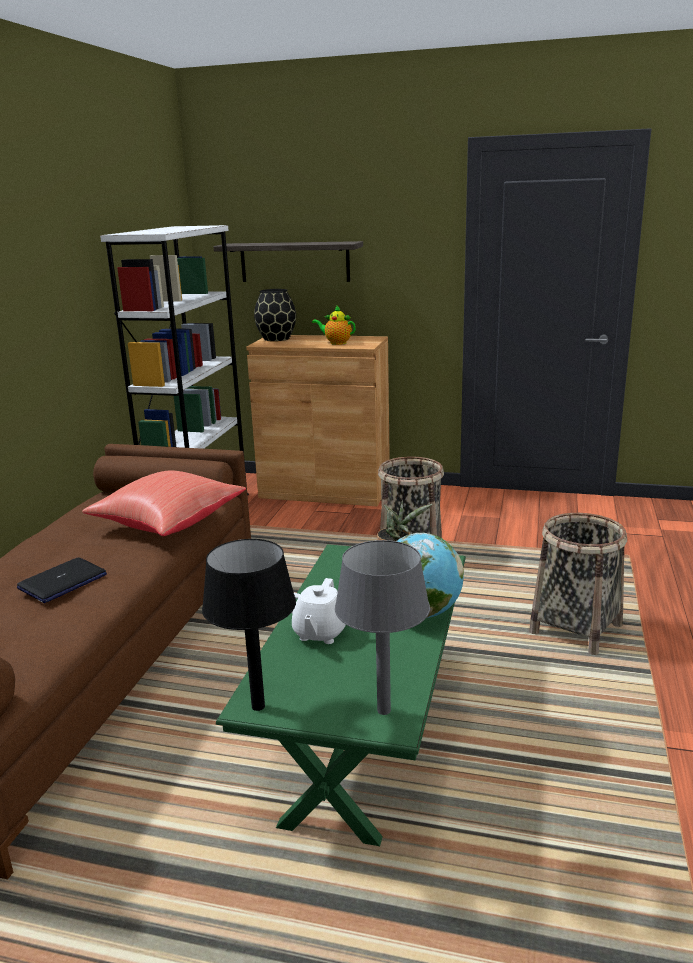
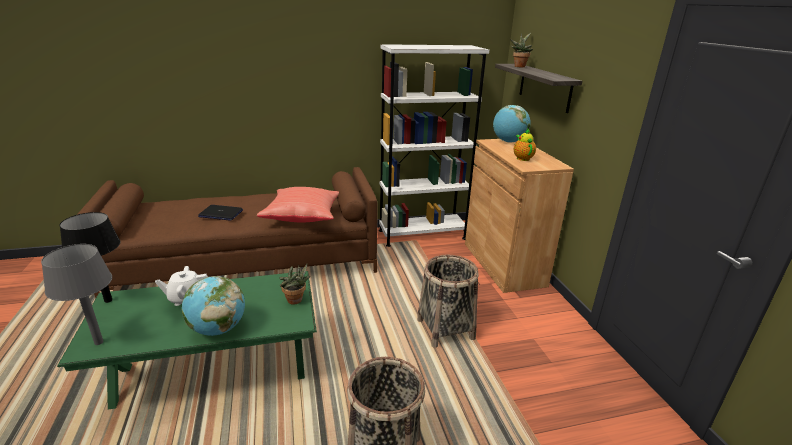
camera: 60 degrees right, 5 degrees up
(249, 243) = (519, 66): none -> potted plant
(277, 338) = (509, 142): black vase -> globe

